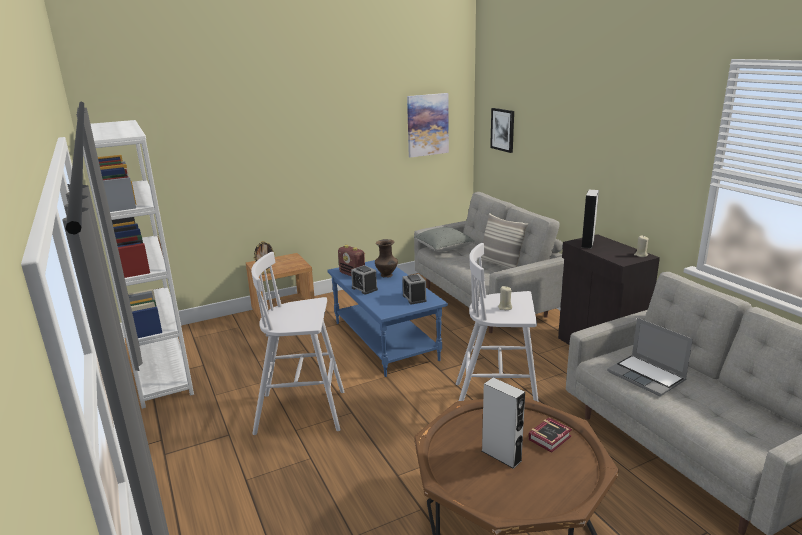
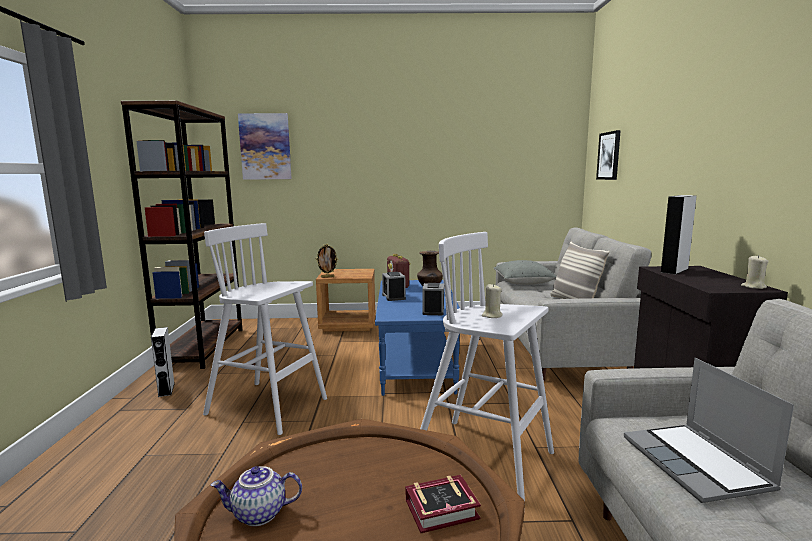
camera: 25 degrees right, 10 degrees down
(161, 373) = (203, 347): white bookcase -> brown bookcase
(427, 125) = (527, 154): picture -> picture (265, 147)
(463, 473) = (258, 514): none -> teapot
(501, 456) = (340, 510): grey speaker -> grey speaker (166, 389)

